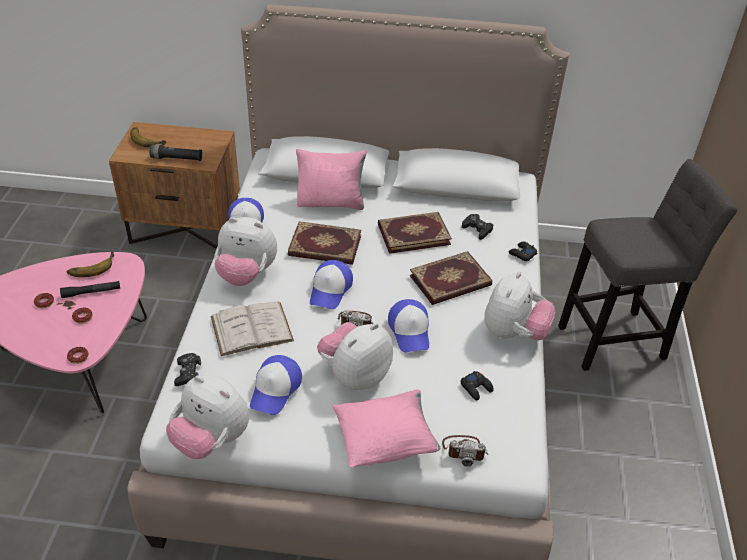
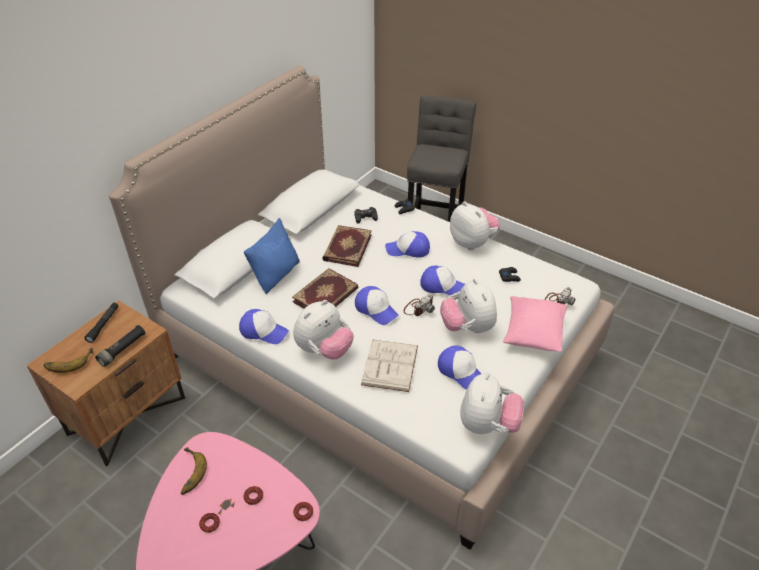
camera: 60 degrees left, 0 degrees up
(91, 292) = (224, 482): black flashlight -> black flashlight (103, 325)
(188, 373) = (414, 418): black game controller -> none
(211, 440) = (487, 424): plush toy -> plush toy turned 45 degrees counterclockwise
(331, 202) = (276, 274): pink pillow -> blue pillow
(450, 281) = (408, 249): book -> cap

